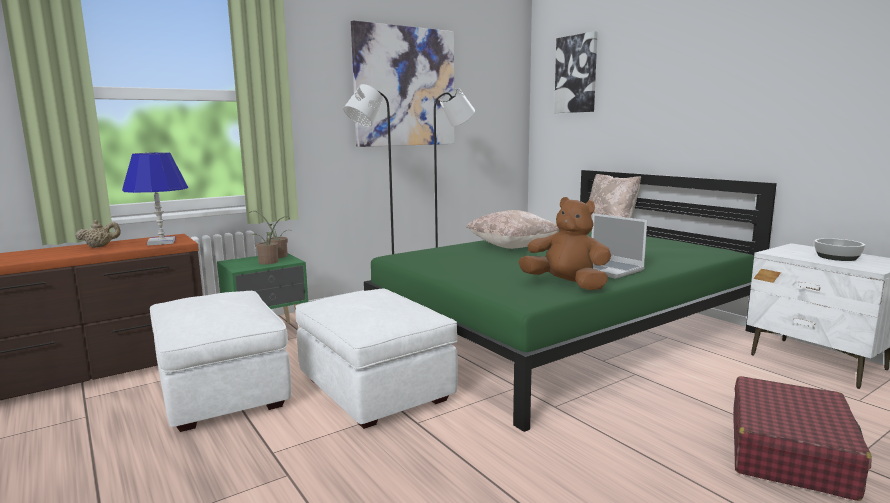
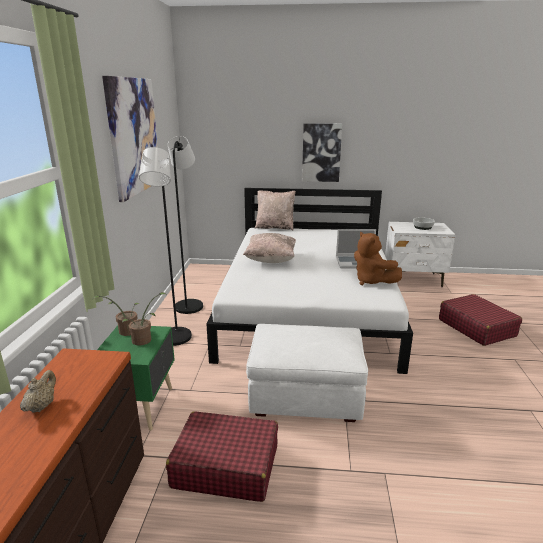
camera: 50 degrees left, 10 degrees up
(162, 242) = (91, 367): blue table lamp -> none
(221, 392) = (225, 466): white ottoman -> red suitcase
(562, 333) = (309, 307): green bed -> white bed
(566, 285) = (372, 281): brown plush toy -> brown plush toy turned 105 degrees counterclockwise
(576, 74) = (229, 115): picture -> picture (321, 152)

